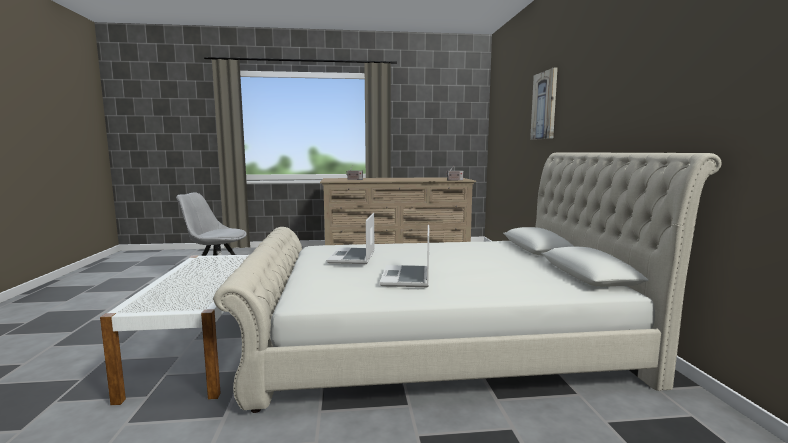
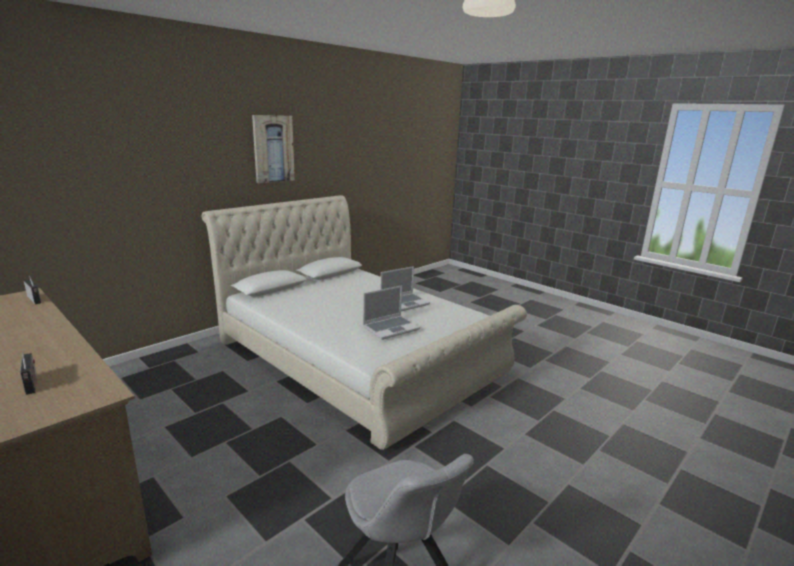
camera: 130 degrees left, 10 degrees up
(205, 347) = (500, 432): white bench -> none
(544, 105) = (132, 162): picture -> picture (273, 149)

